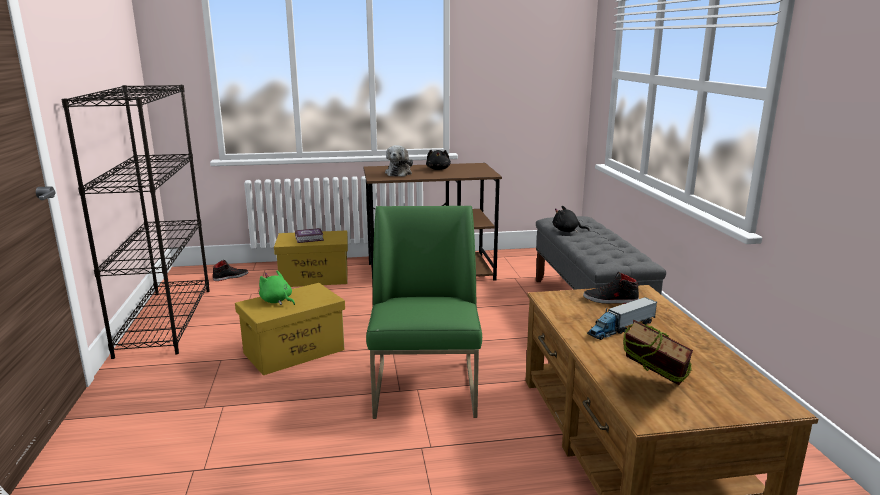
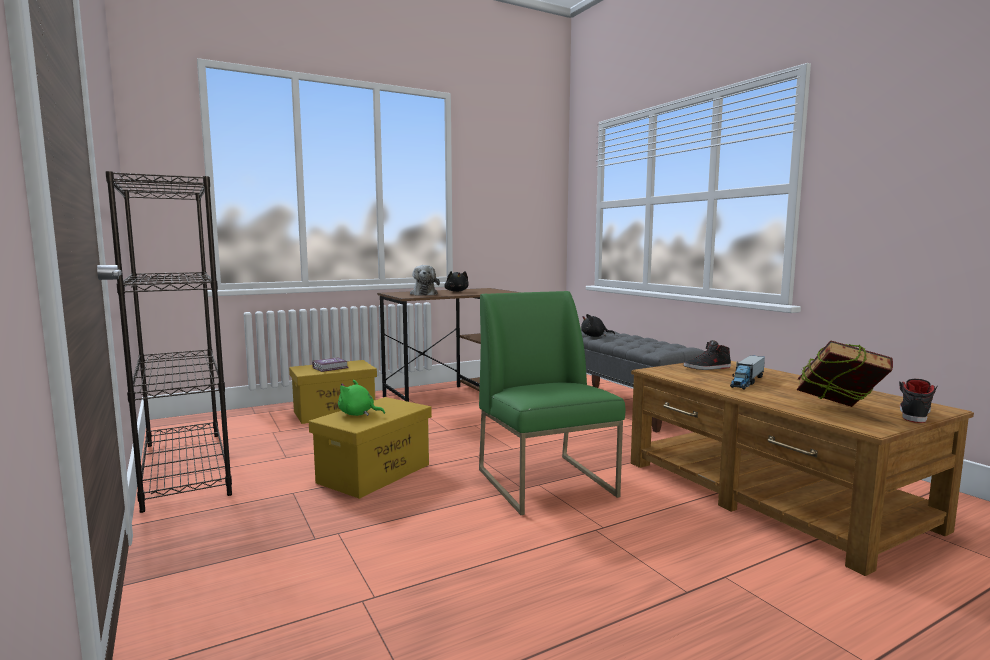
camera: 20 degrees left, 10 degrees down
(230, 277) = (233, 421): black shoe -> black shoe (914, 414)

